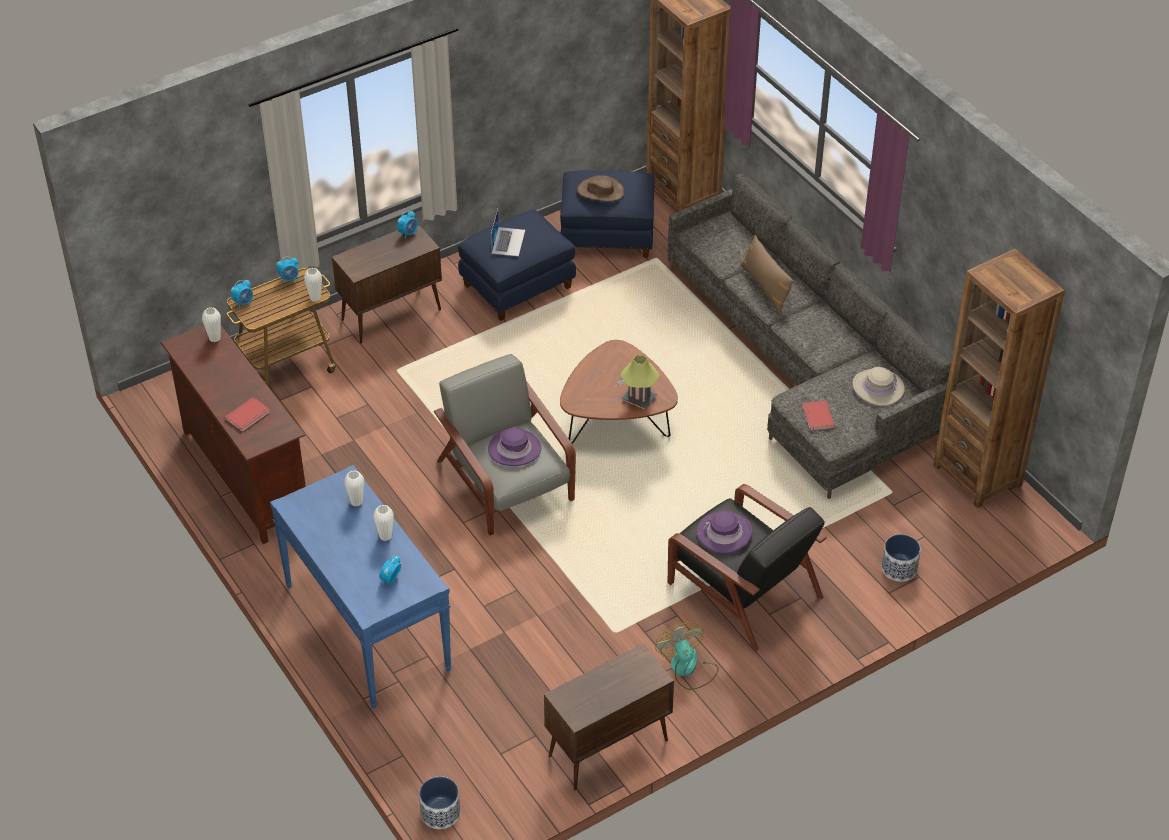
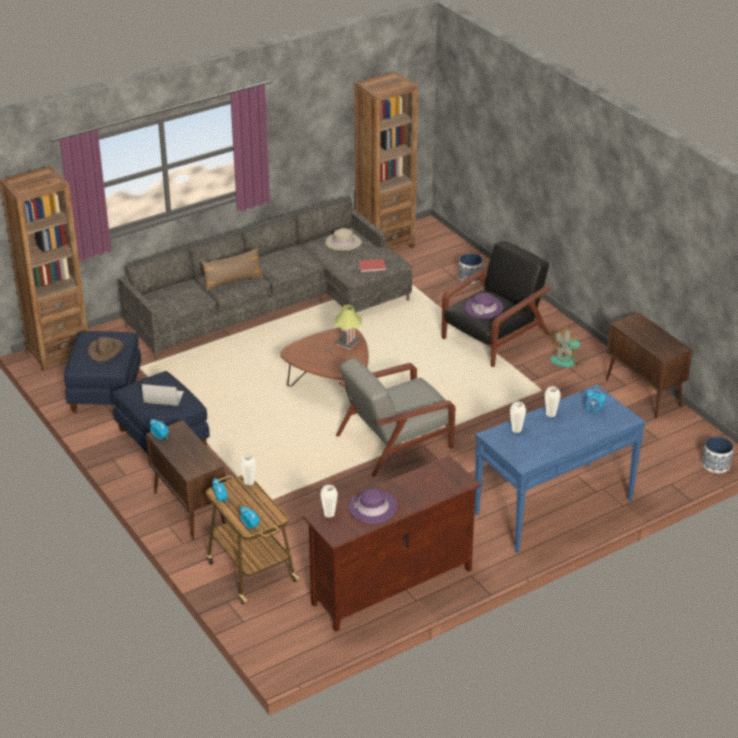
camera: 90 degrees left, 10 degrees down
(249, 416) = (429, 486): red book -> none
(514, 449) = (405, 397): purple hat -> purple hat (373, 508)

